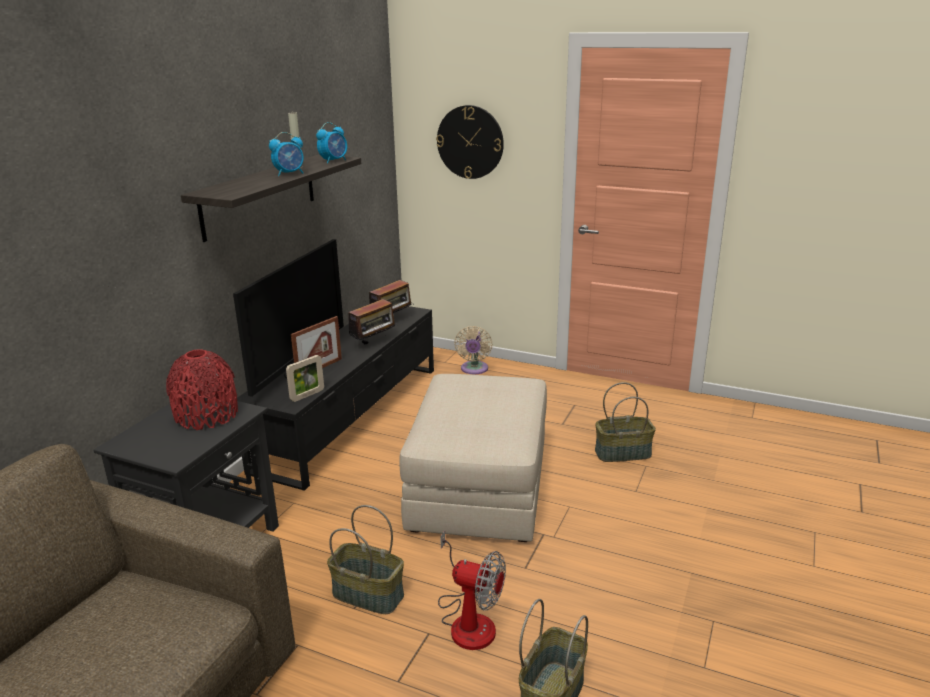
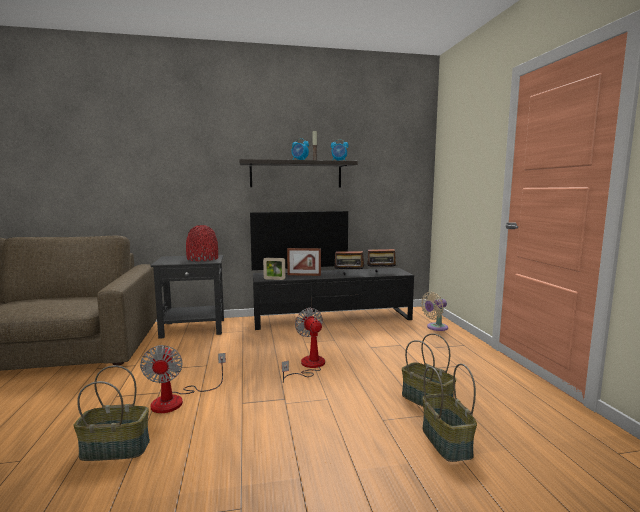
camera: 55 degrees right, 15 degrees down
(369, 594) = (183, 368): basket -> basket (447, 442)
(470, 142) = (461, 164): wall clock -> none
(479, 489) = (308, 366): beige ottoman -> fan

